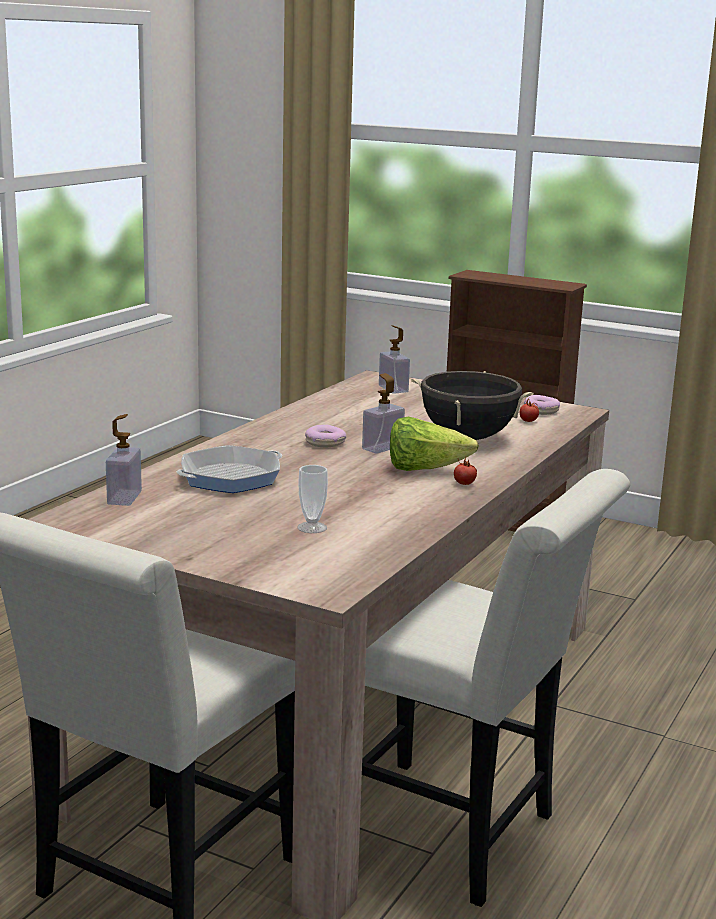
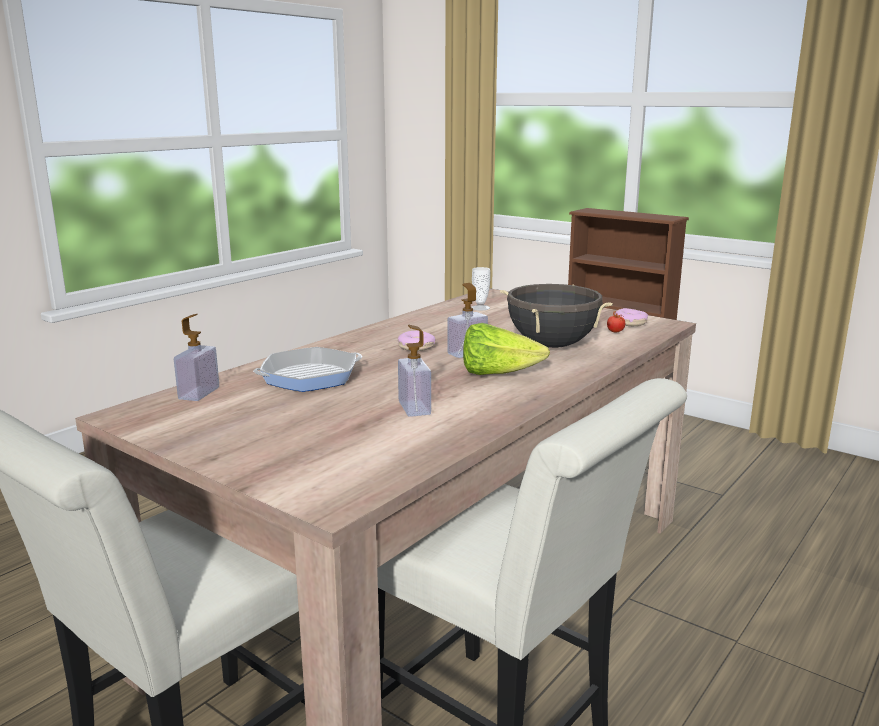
camera: 10 degrees right, 0 degrees up
(312, 527) = (356, 429): cup -> cup (480, 308)
(393, 389) = (501, 302): soap dispenser -> soap dispenser (414, 408)
(464, 483) = (531, 389): tomato -> none

